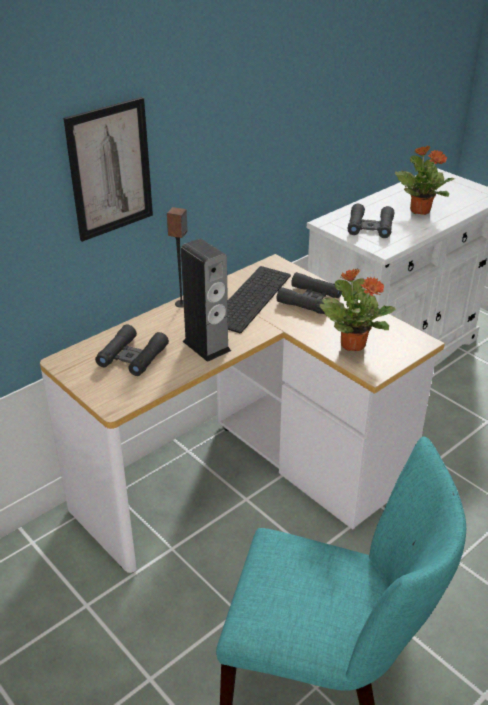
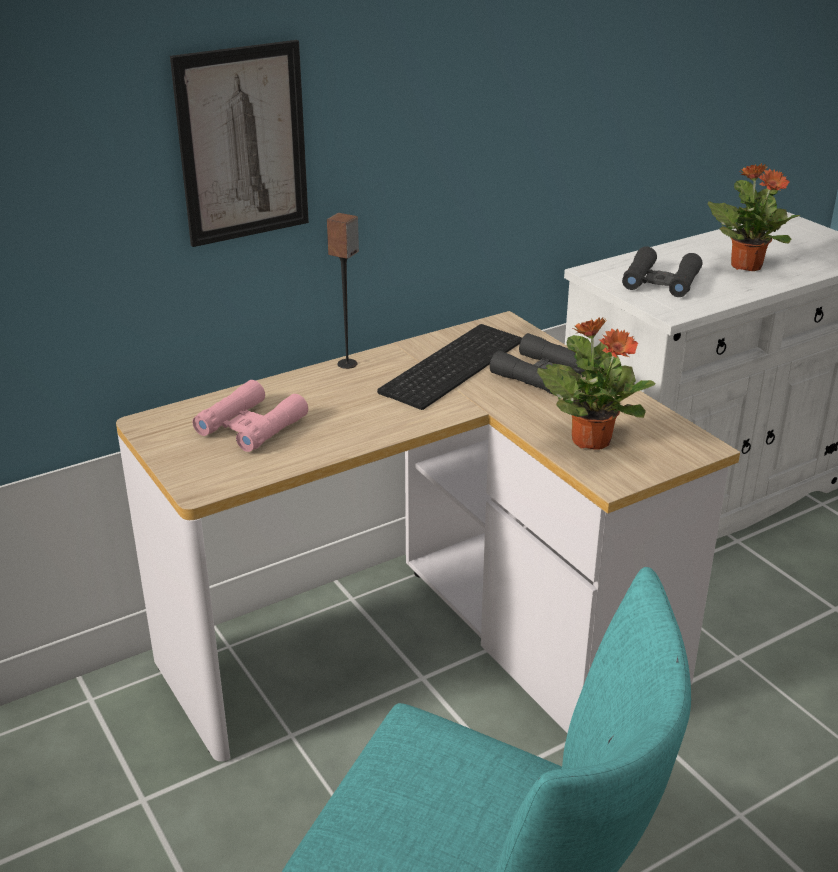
camera: 10 degrees right, 5 degrees down
(132, 356) = (251, 426): black binoculars -> pink binoculars
(206, 346) = (365, 422): speaker -> none

